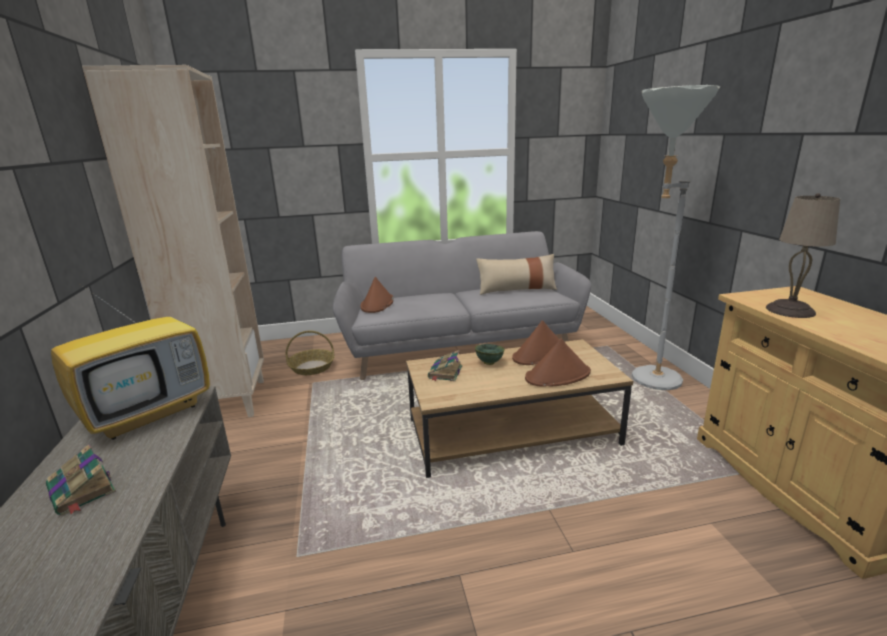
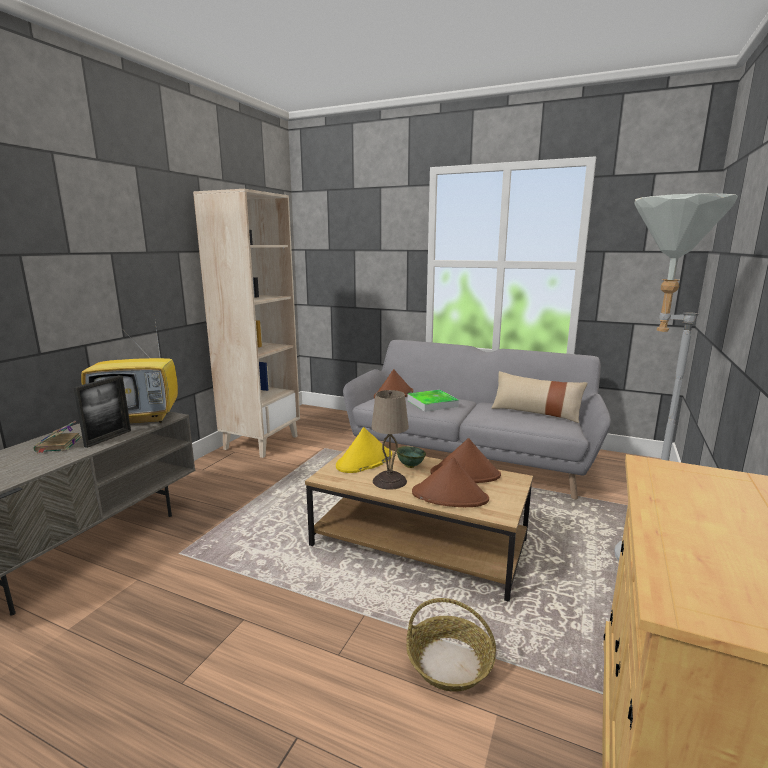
camera: 35 degrees right, 5 degrees down
(154, 451) = (108, 438): none -> picture frame
(311, 367) = (337, 437): basket -> basket (449, 662)
(426, 303) = (432, 403): none -> tray
(445, 373) = (364, 461): book -> yellow hat
(790, 310) = (670, 494): beige table lamp -> beige table lamp (389, 481)

